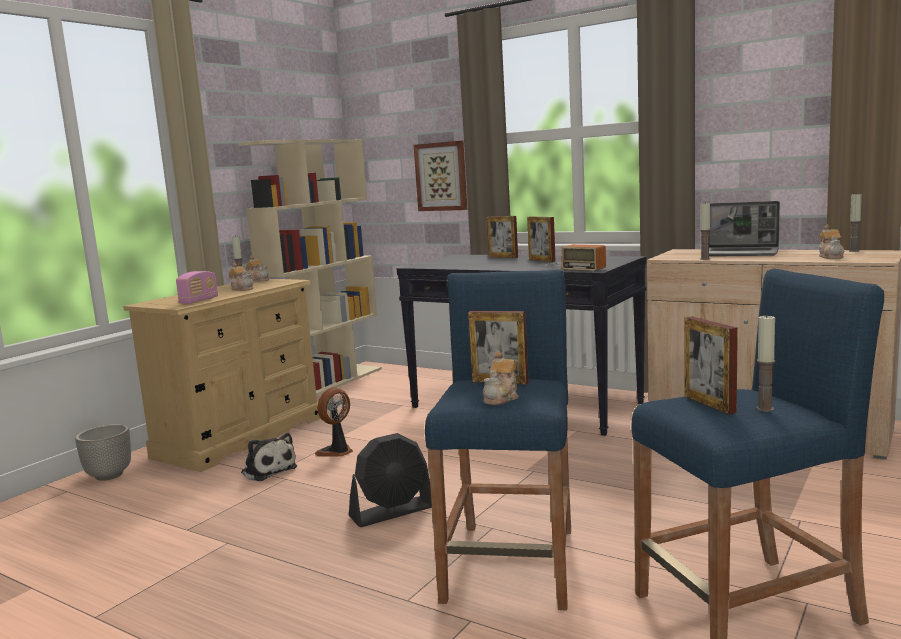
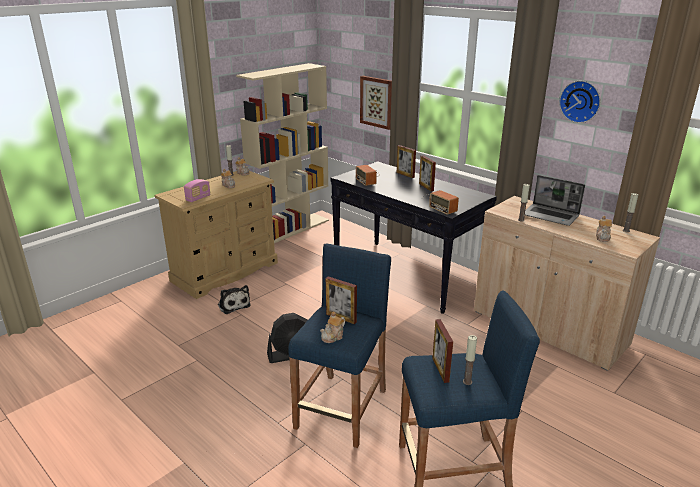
camera: 10 degrees right, 15 degrees up
(109, 475) = (146, 291): planter -> none
(337, 452) = (277, 296): fan -> none
(451, 262) = (368, 177): none -> radio
(743, 100) = (580, 101): none -> wall clock

